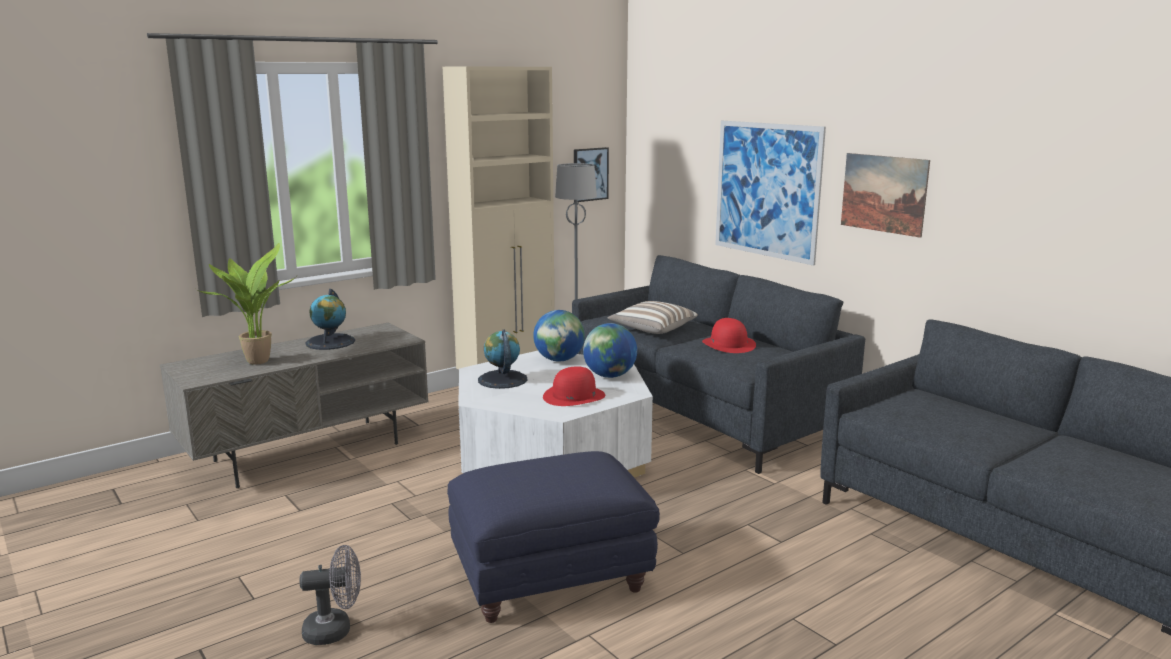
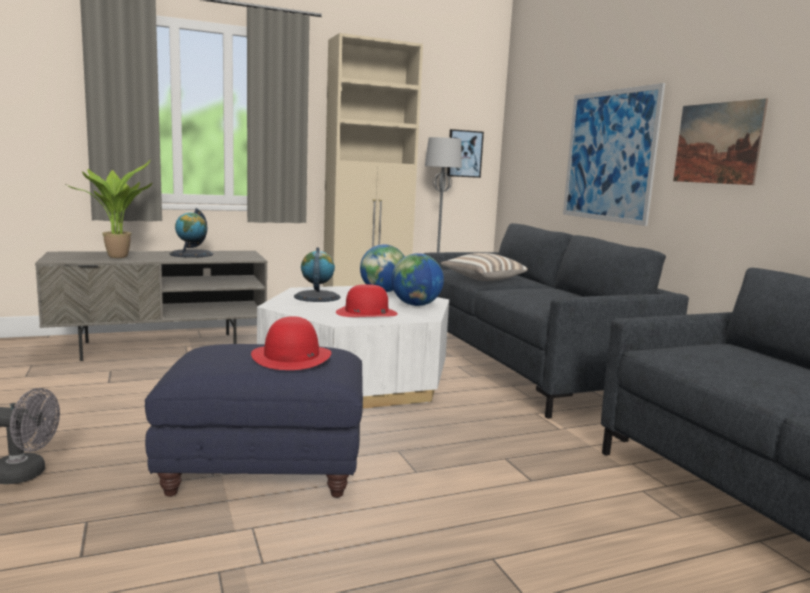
camera: 15 degrees right, 5 degrees down
(729, 344) = (546, 293): red hat -> red hat (291, 356)

